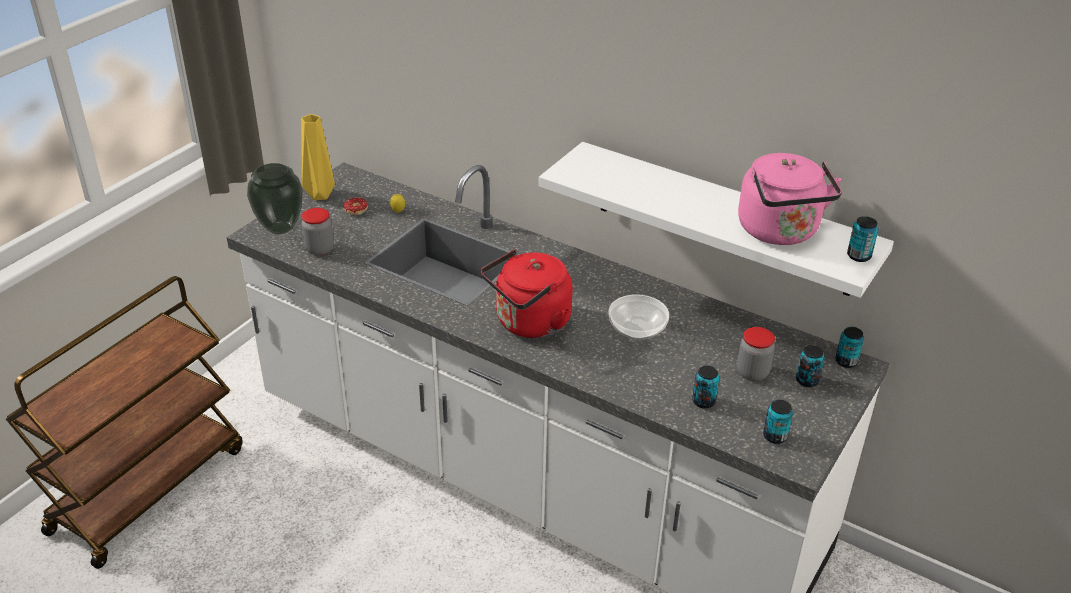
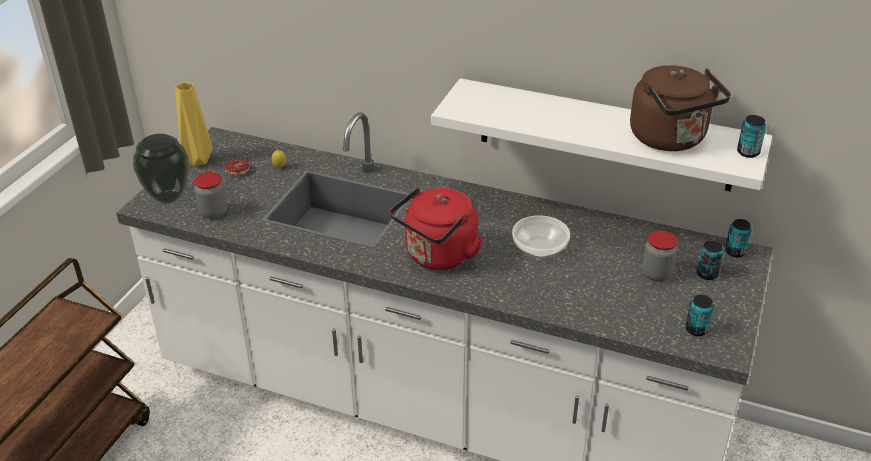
camera: 10 degrees left, 0 degrees up
(703, 401) = (622, 307): can -> none
(780, 232) = (671, 139): pink kettle -> brown kettle

